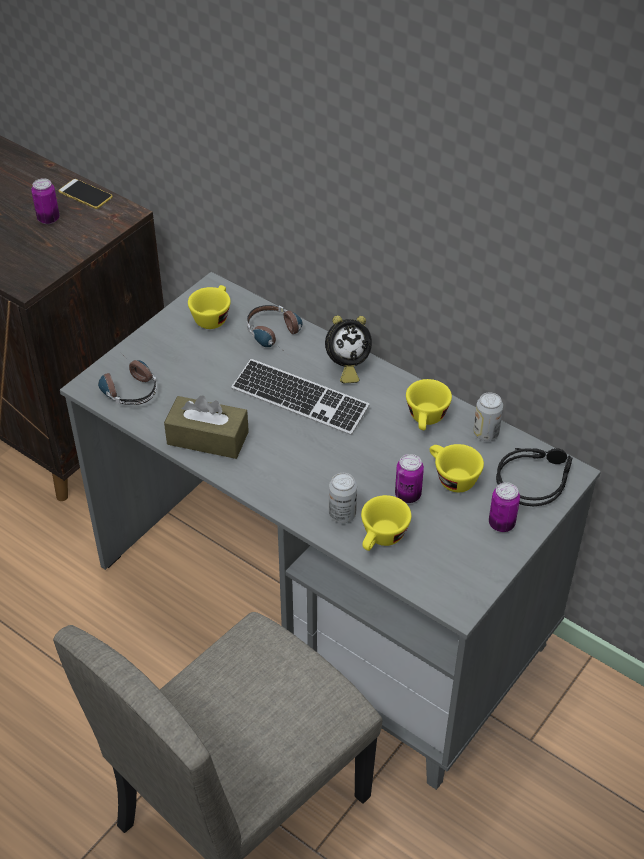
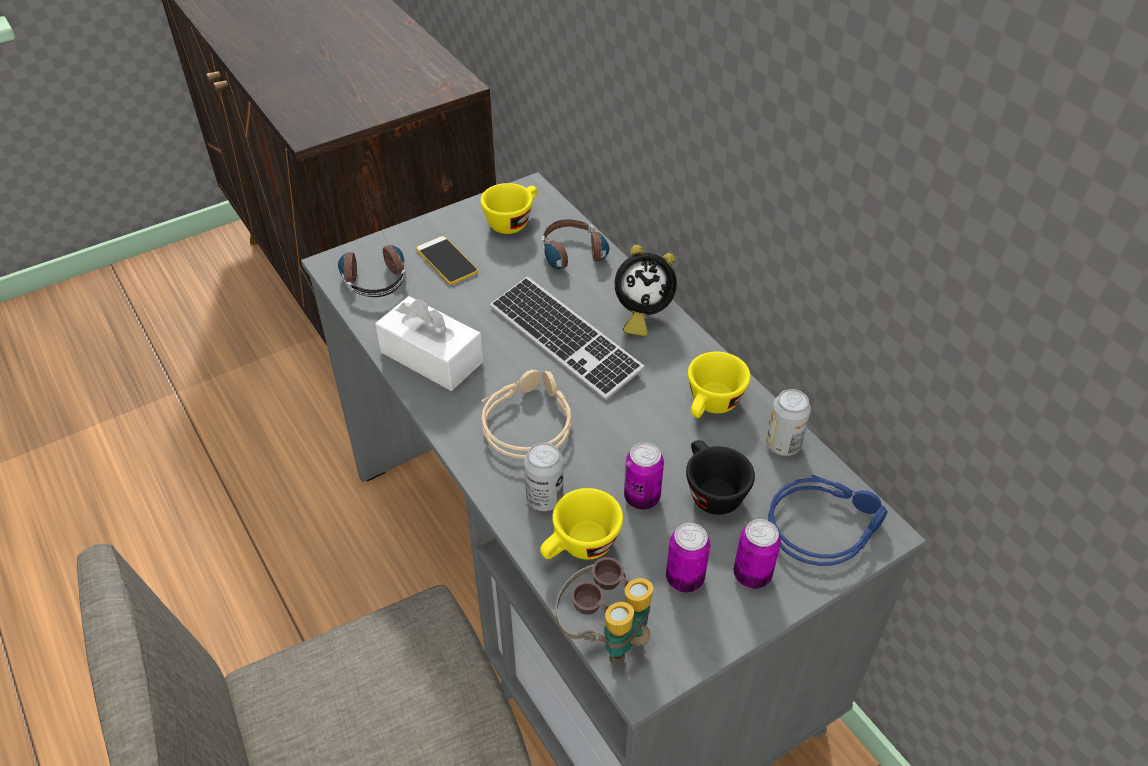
camera: 20 degrees right, 0 degrees up
(48, 219) = (374, 74): can -> can (684, 579)
(85, 194) = (427, 58): phone -> phone (446, 261)
(208, 438) = (431, 357): brown tissue box -> white tissue box
(302, 465) = (526, 420): none -> beige headphones
(425, 587) = (605, 634): none -> binoculars
(451, 478) = (710, 491): yellow cup -> black cup
(533, 479) = (824, 524): black headphones -> blue headphones

